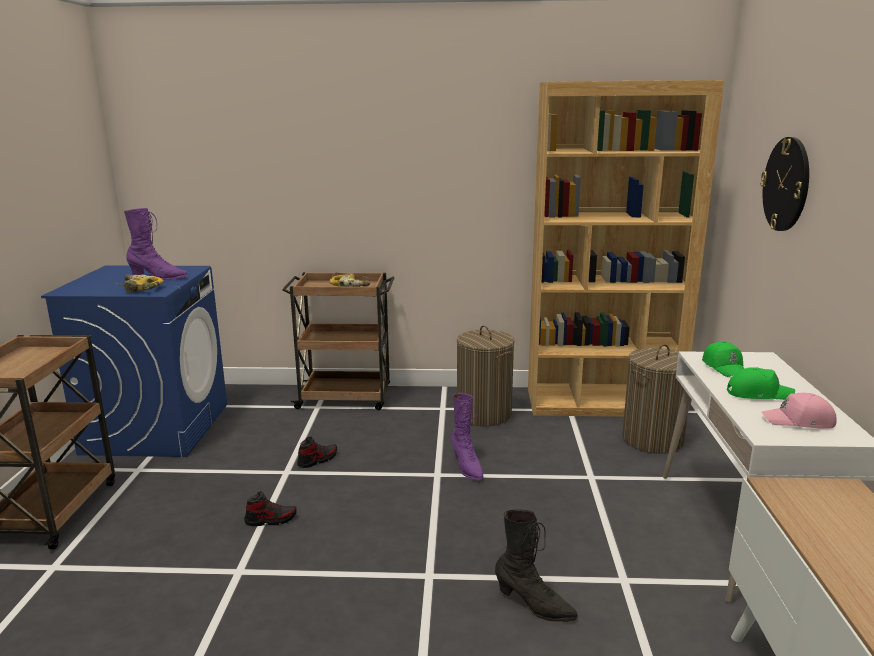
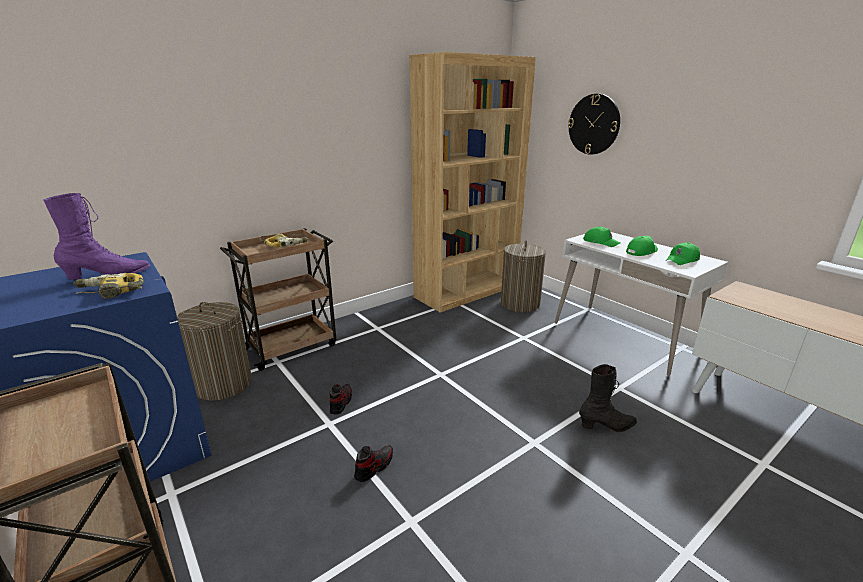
camera: 40 degrees left, 5 degrees up
(466, 467) = (450, 361): purple boot -> none
(484, 414) = (410, 322): laundry basket -> laundry basket (223, 384)
(799, 421) = (682, 260): pink cap -> green cap

